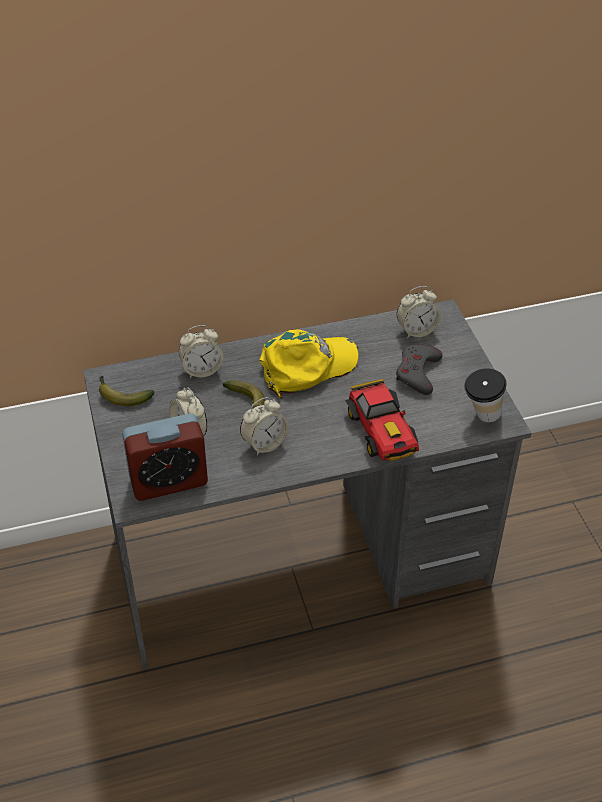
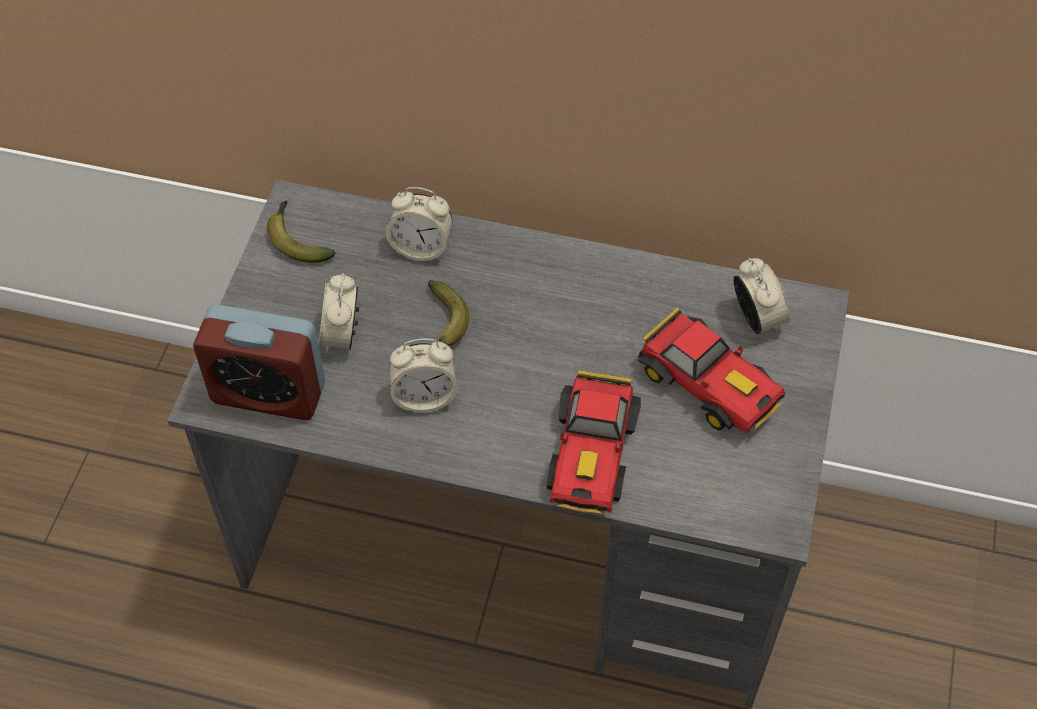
camera: 30 degrees right, 10 degrees up
(307, 366) = (563, 306): yellow cap -> none
(416, 330) = (756, 318): alarm clock -> alarm clock turned 120 degrees counterclockwise
(417, 373) = (709, 387): grey game controller -> toy car
(481, 417) = (750, 500): cup -> none

